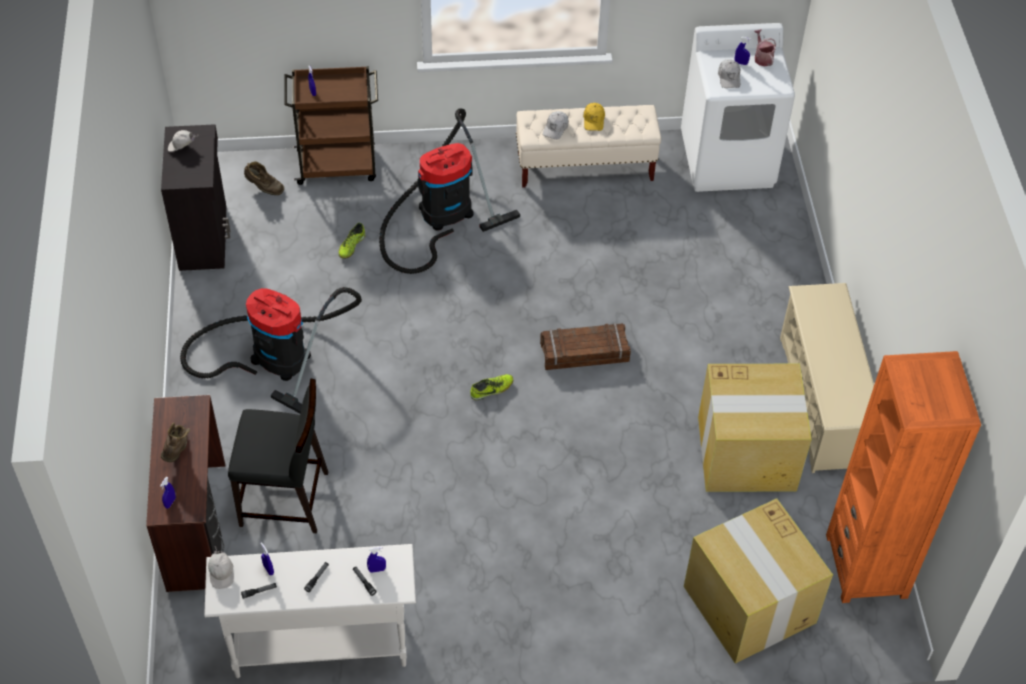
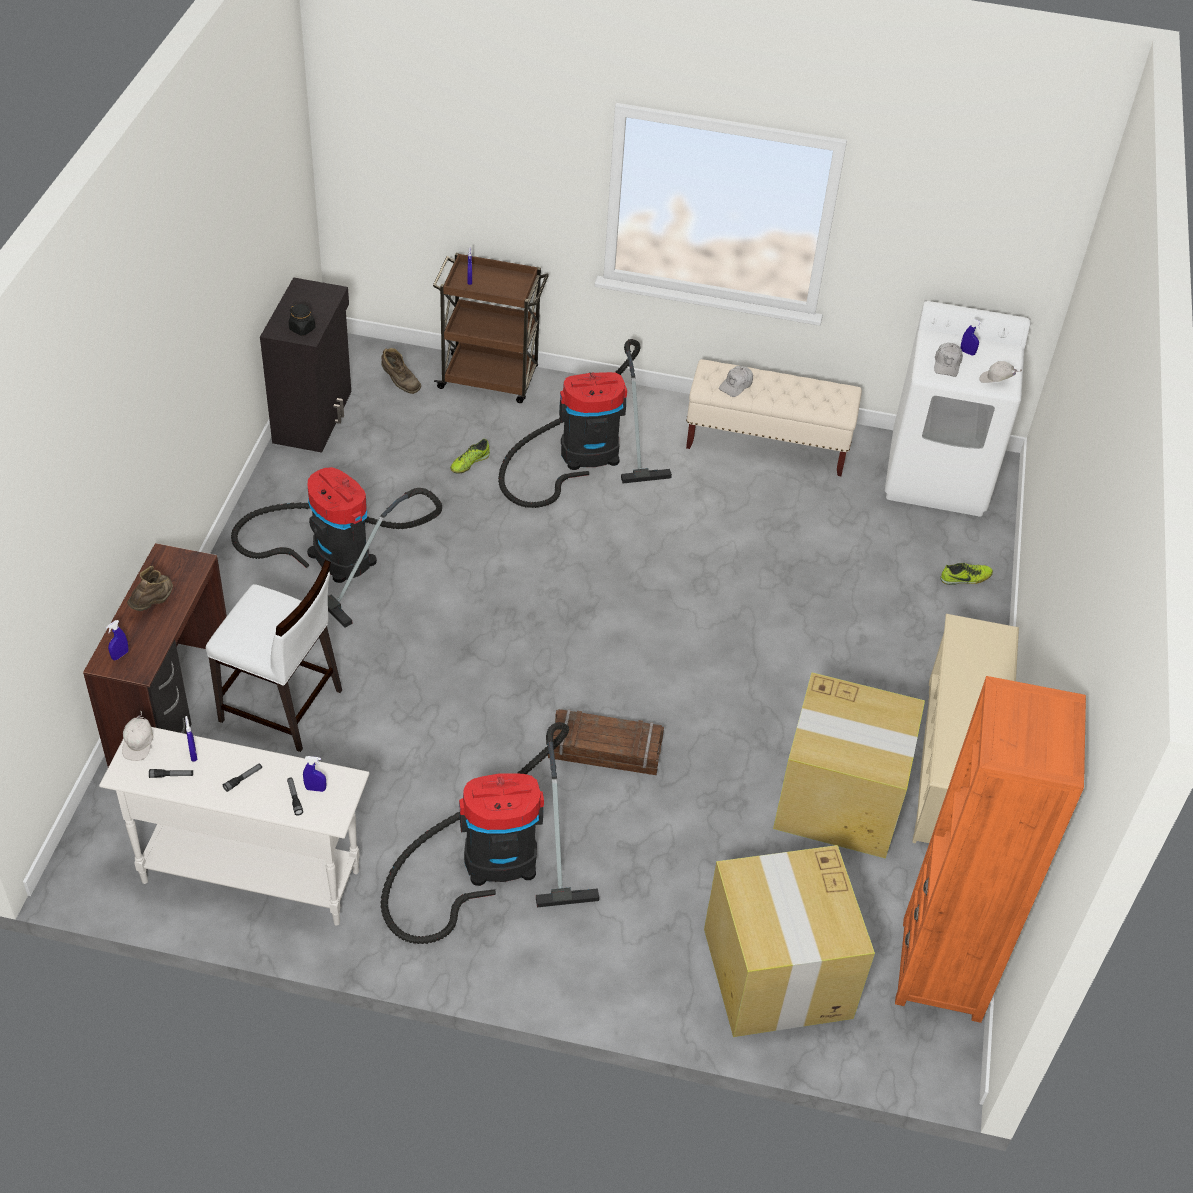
camera: 15 degrees right, 5 degrees down
(182, 147) = (301, 301): white cap -> white cap (996, 381)
(194, 173) = (302, 329): none -> black jar
(285, 499) = (281, 706): black chair -> white chair
(492, 390) = (564, 651): shoe -> shoe (965, 578)
(503, 580) = (491, 862): none -> vacuum cleaner
(584, 353) = (688, 639): crate -> crate (605, 750)
(594, 120) = (784, 387): yellow cap -> none
(762, 57) = (995, 352): watering can -> none

